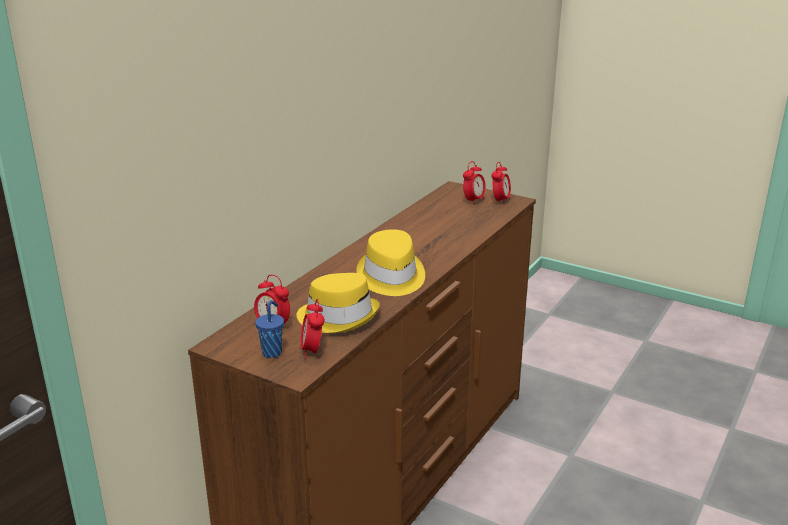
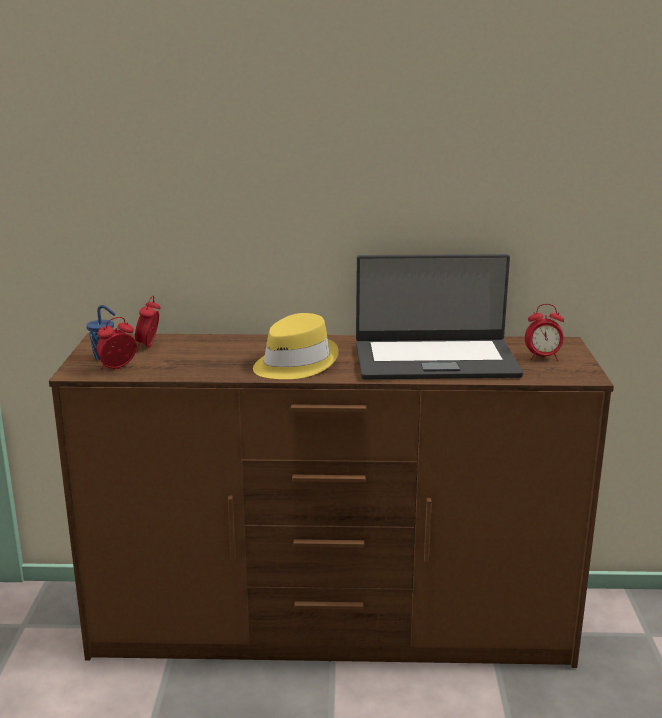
camera: 60 degrees right, 5 degrees down
(338, 316) = (190, 363): yellow hat -> none
(440, 230) = (435, 360): none -> laptop
(500, 201) = (568, 369): alarm clock -> none

